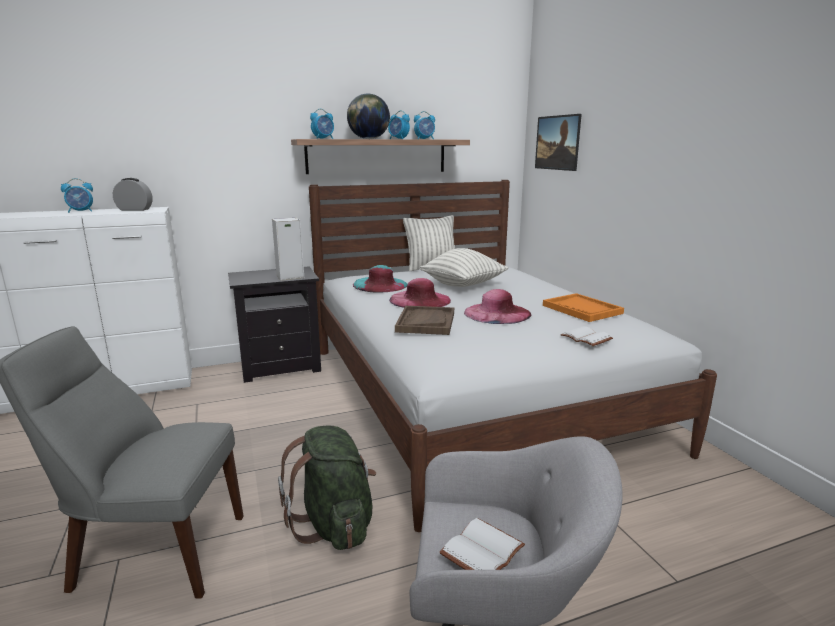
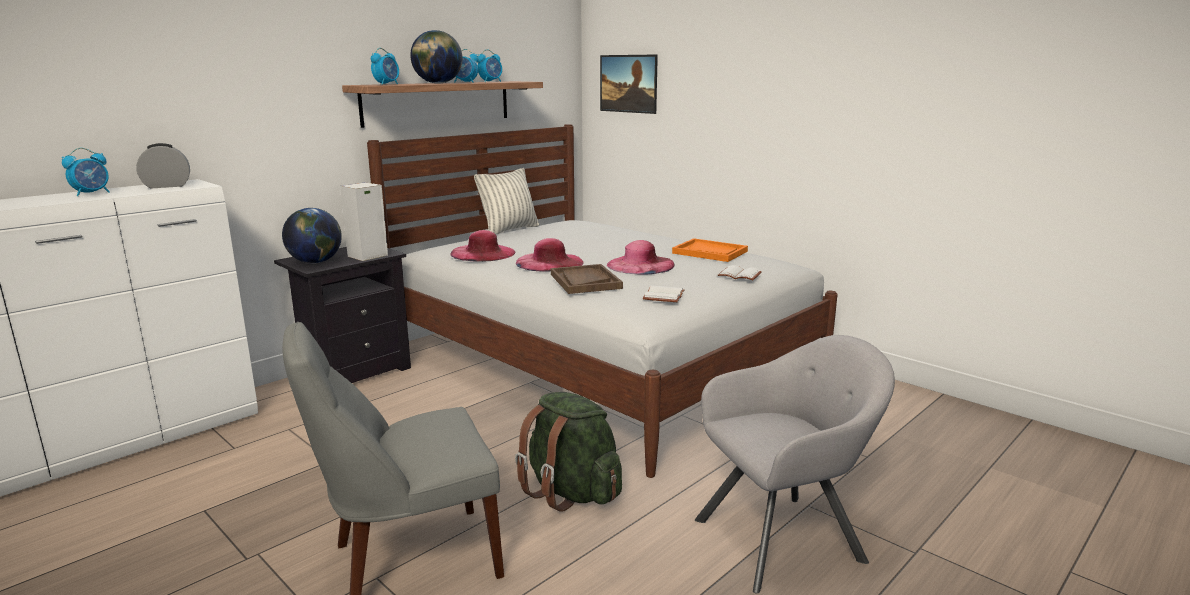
camera: 25 degrees left, 0 degrees up
(249, 277) = (315, 262): none -> globe
(380, 285) = (483, 253): turquoise hat -> pink hat
(463, 285) = (572, 244): pillow -> none
(483, 552) = (789, 436): white book -> white book (665, 296)

